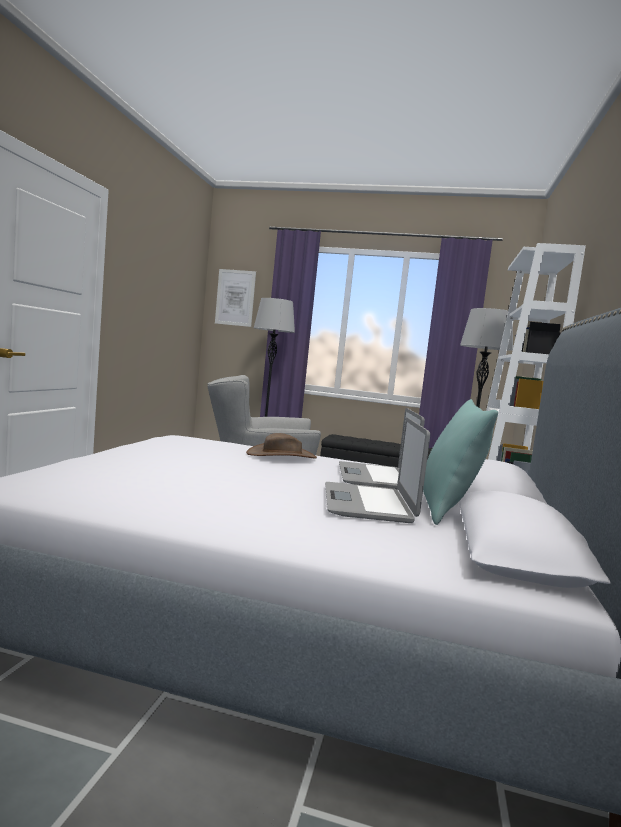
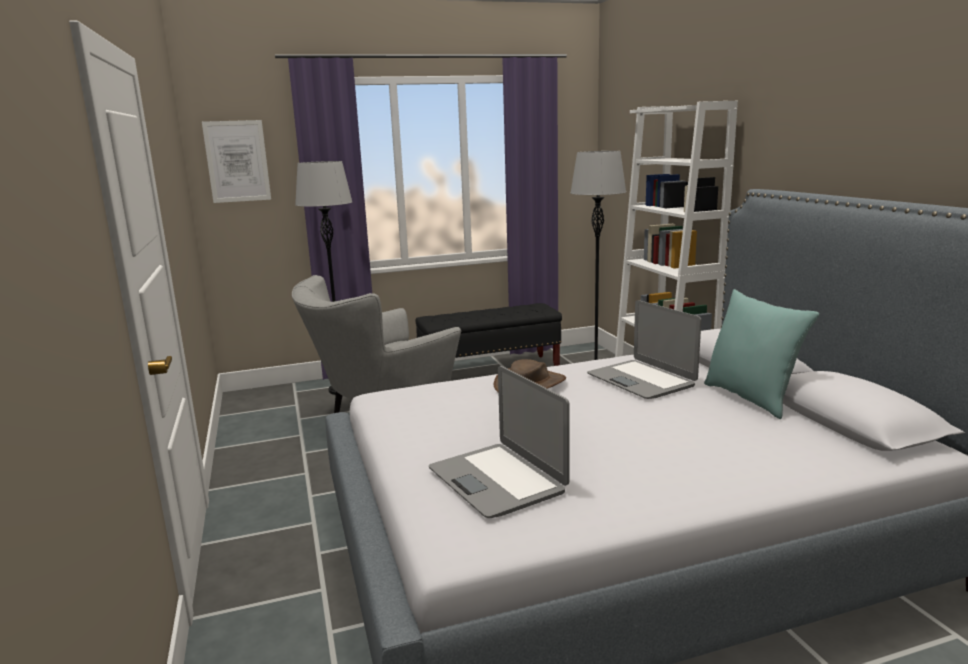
camera: 30 degrees left, 10 degrees up
(368, 503) = (707, 417): laptop -> laptop (497, 480)

